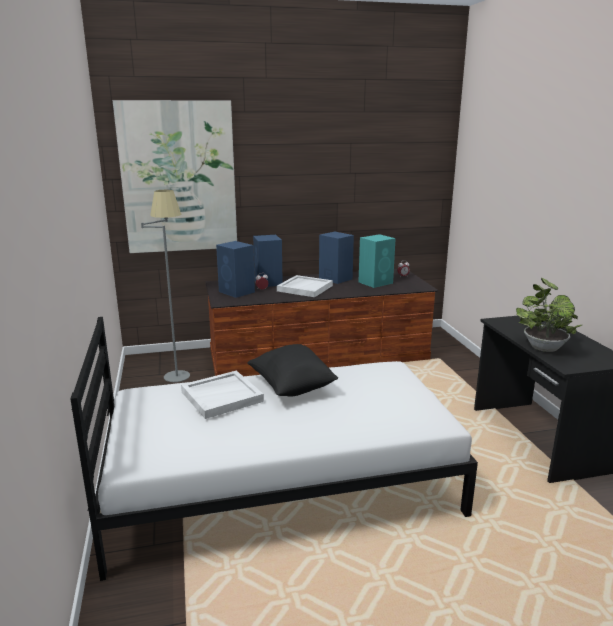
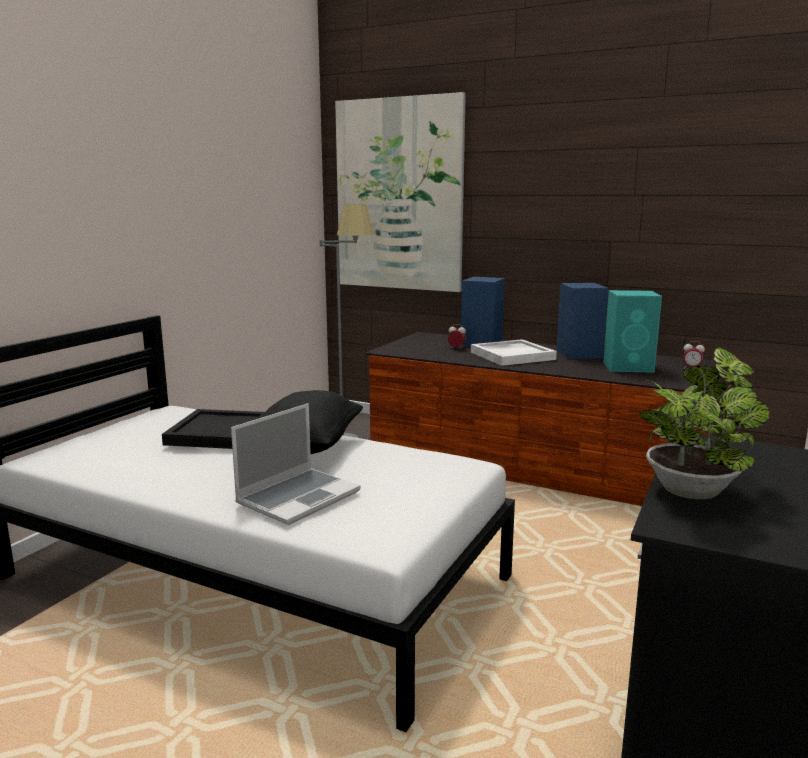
camera: 40 degrees right, 5 degrees down
(222, 396) = (220, 433): white tray -> black tray
(237, 292) = (424, 345): blue speaker -> none
(356, 417) = (298, 497): none -> laptop

